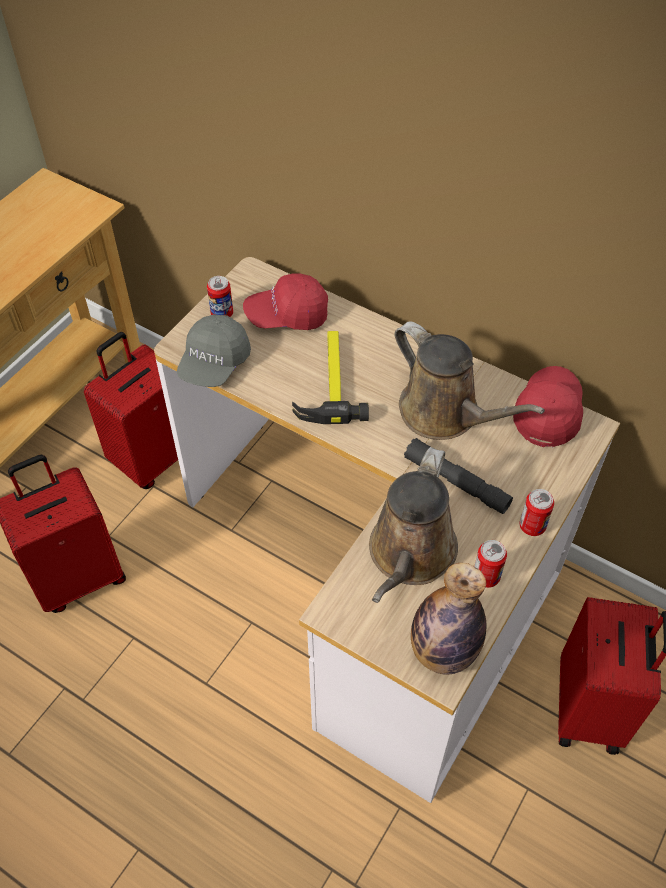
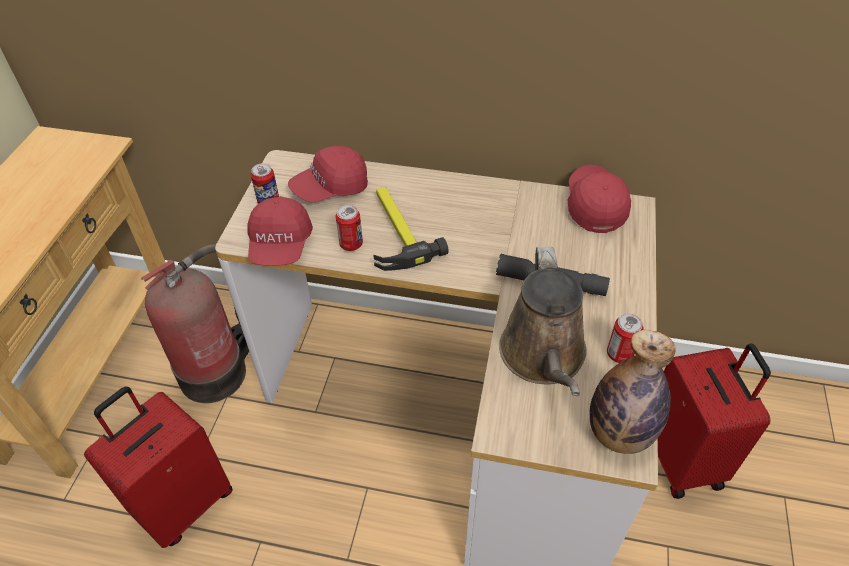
camera: 20 degrees left, 5 degrees down
(153, 457) = (217, 370): red suitcase -> fire extinguisher
(214, 363) = (280, 245): grey cap -> red cap
(445, 413) = (510, 229): brown watering can -> none
(532, 526) = (633, 299): can -> can (351, 244)

